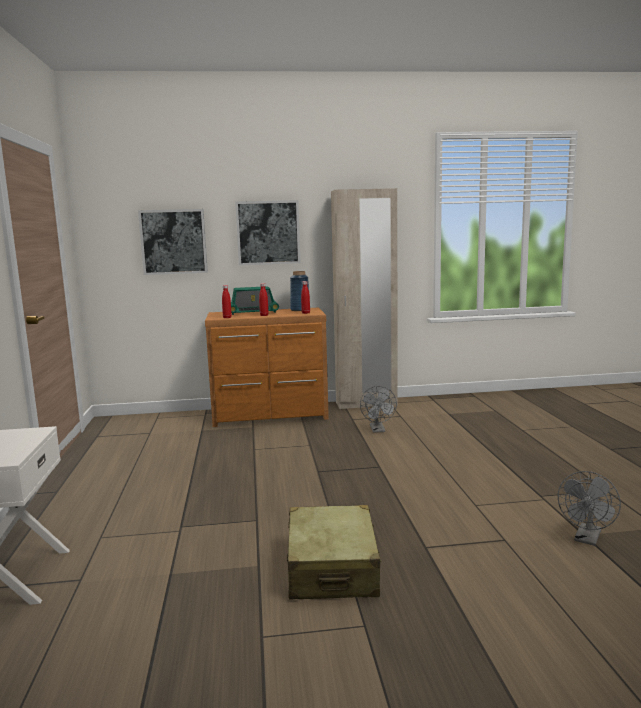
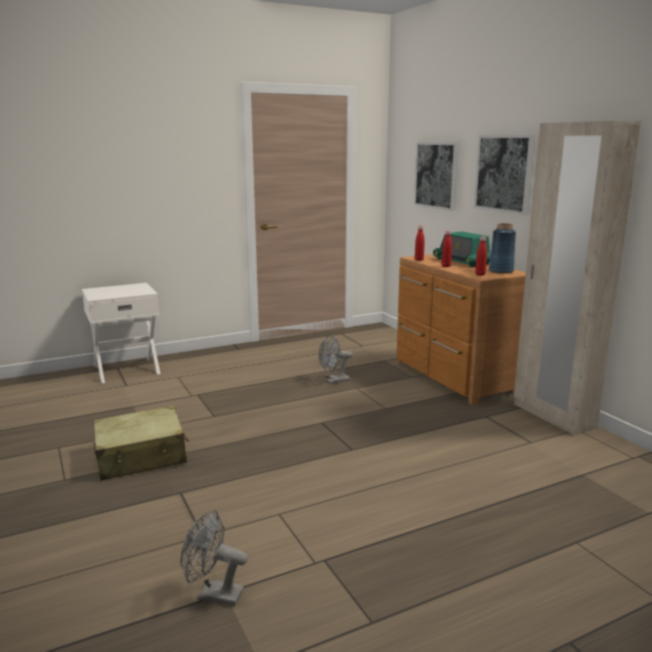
camera: 70 degrees right, 5 degrees up
(378, 430) = (463, 435): grey fan -> grey fan (334, 381)

